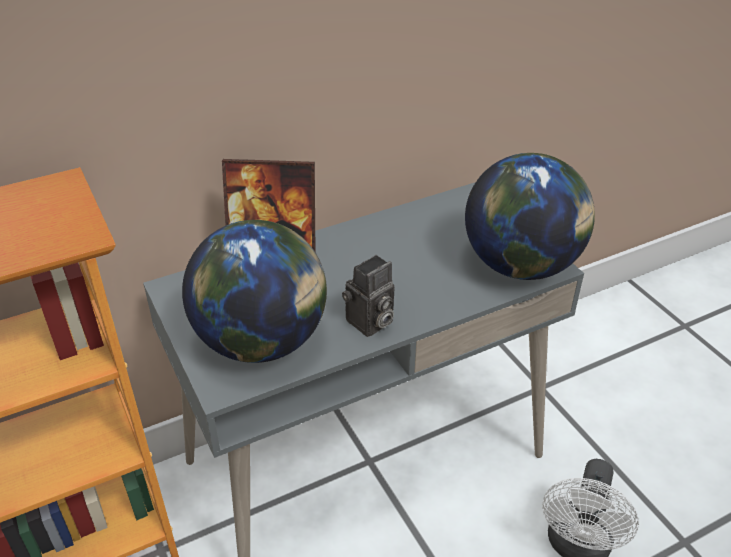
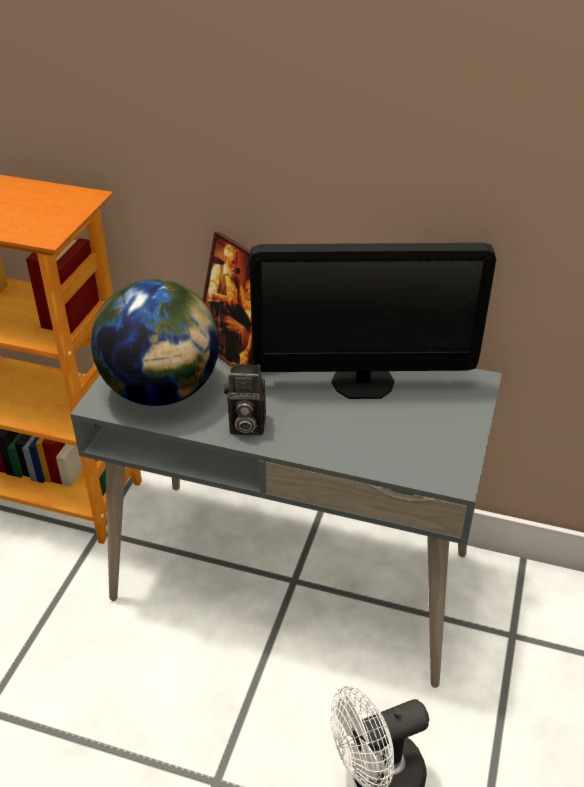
camera: 45 degrees right, 0 degrees up
(403, 239) = (363, 382): none -> monitor
(521, 265) = (427, 460): globe -> none

